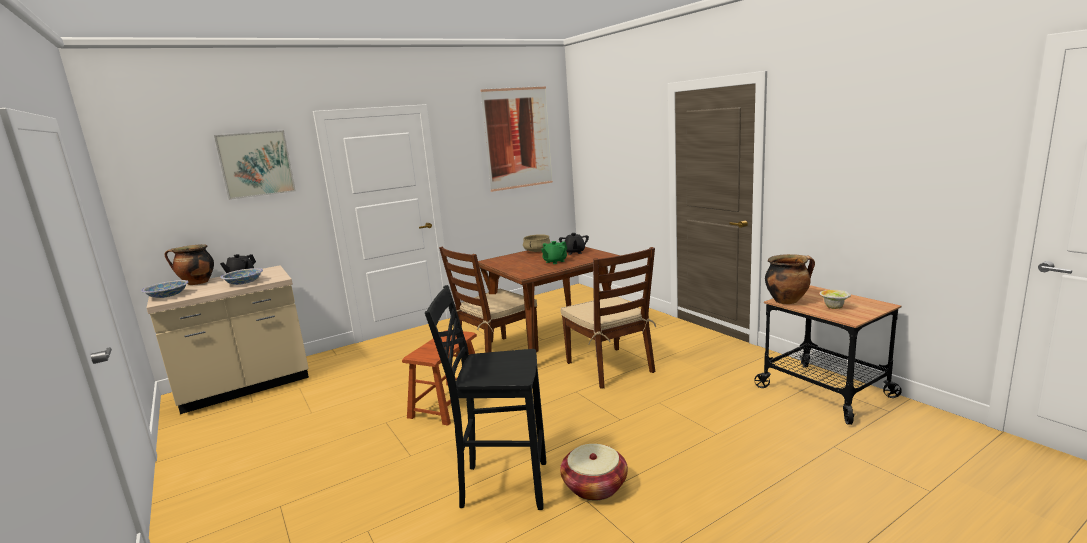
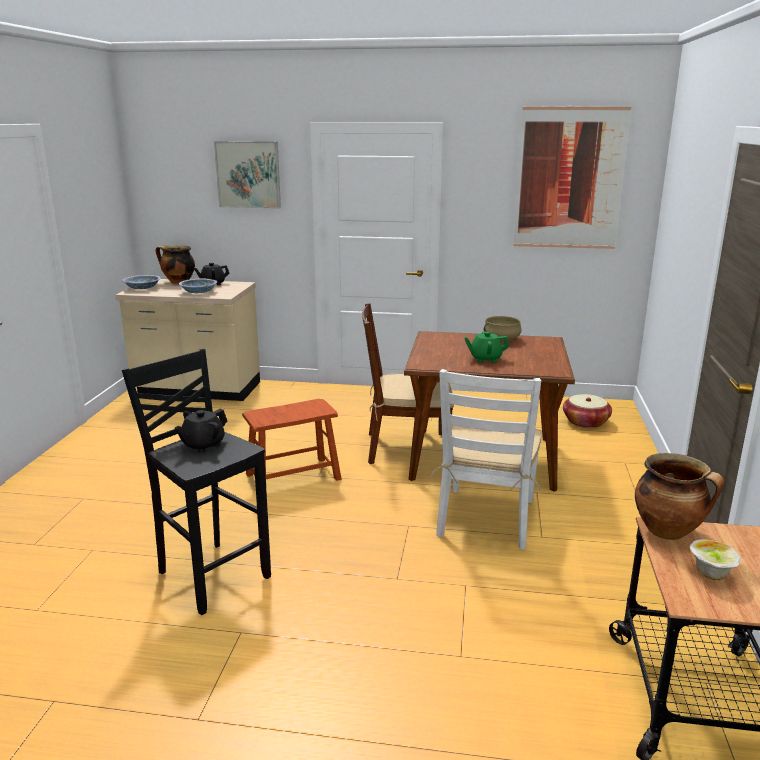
camera: 40 degrees right, 5 degrees up
(574, 252) = (533, 355): black teapot -> black teapot (203, 445)
(594, 486) = (267, 625): basket -> basket (585, 422)
(610, 367) = (486, 518): brown chair -> white chair

